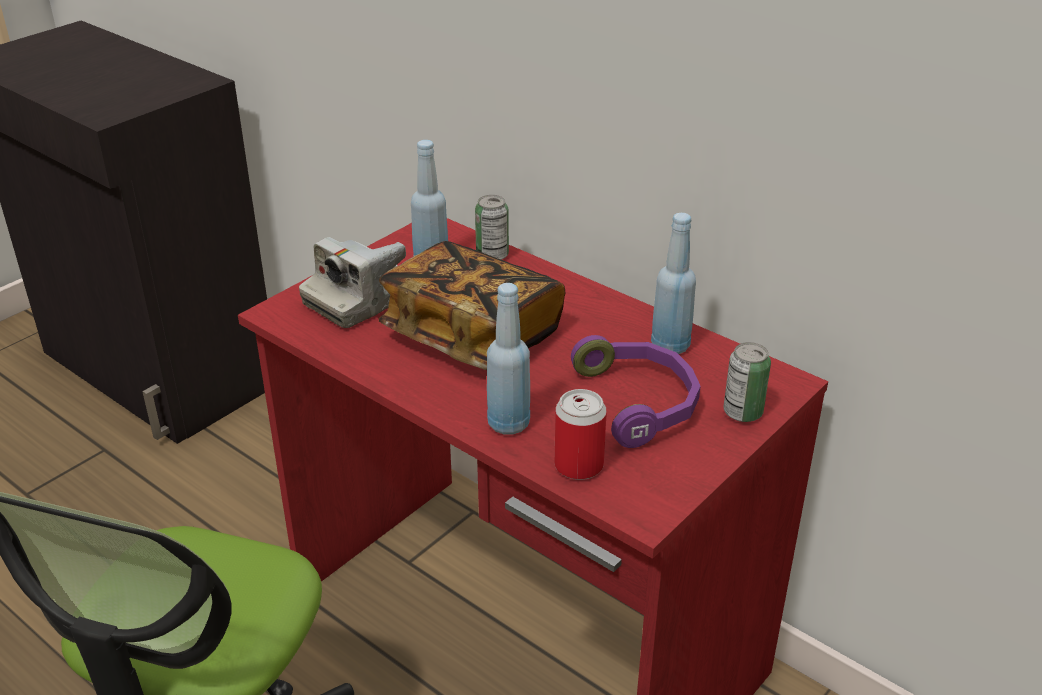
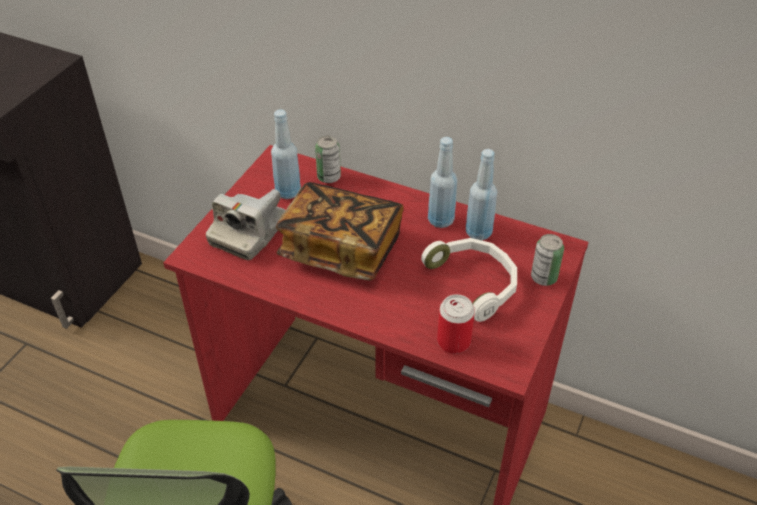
camera: 15 degrees left, 10 degrees up
(508, 423) = (394, 318): blue bottle -> blue bottle (440, 220)
(640, 402) = (475, 282): purple headphones -> white headphones

